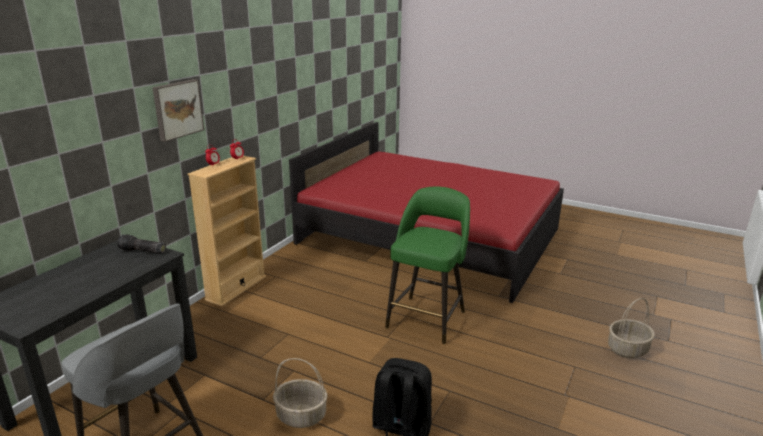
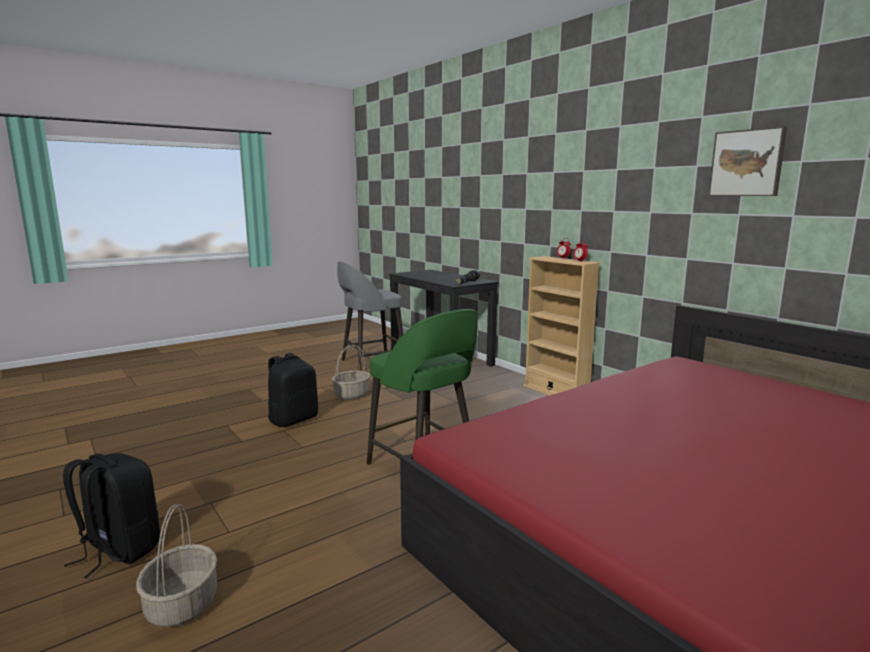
camera: 115 degrees right, 10 degrees down
(177, 109) = (553, 198): picture -> picture (747, 163)
(643, 402) = (118, 550): none -> black backpack

